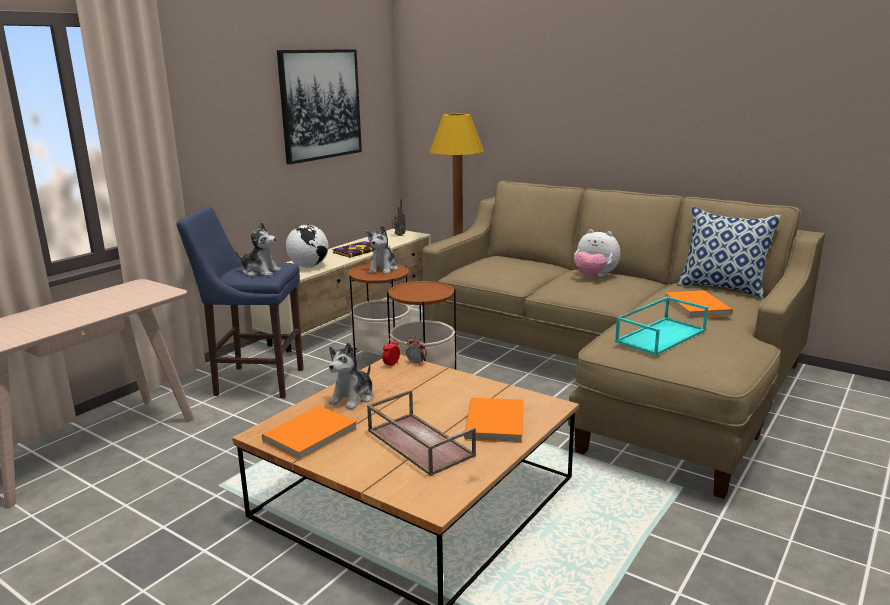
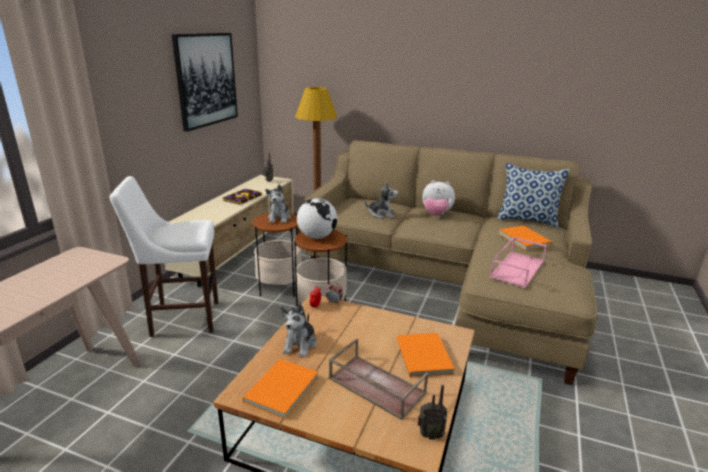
camera: 15 degrees left, 5 degrees up
(255, 381) = (181, 318): blue stool -> white stool
(260, 272) = (185, 232): plush toy -> plush toy (381, 214)
(308, 266) = (209, 215): globe -> globe (317, 237)
(455, 492) = (429, 434): none -> radio
(660, 335) = (517, 268): turquoise tray -> pink tray

